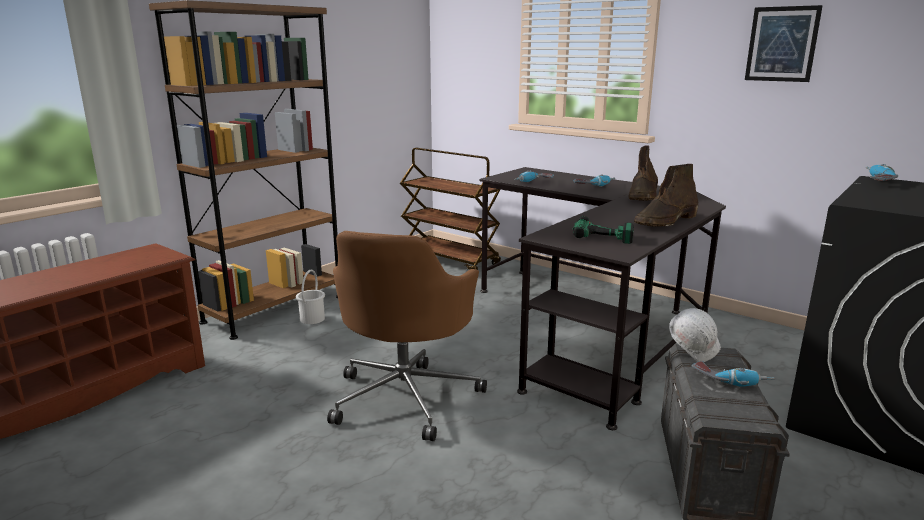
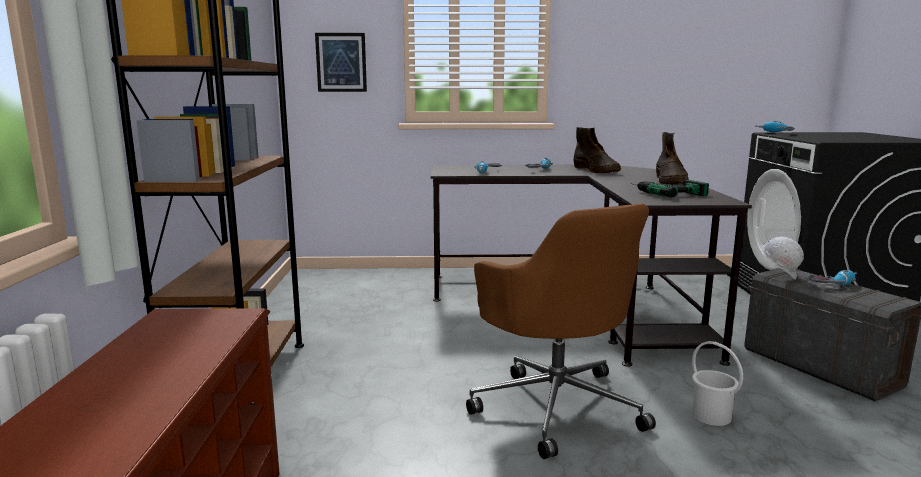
camera: 40 degrees left, 5 degrees down
(313, 319) = (314, 376): white bucket -> white bucket (711, 415)
(450, 261) = (350, 283): brown cart -> none
(782, 44) = (655, 39): picture -> picture (341, 62)

